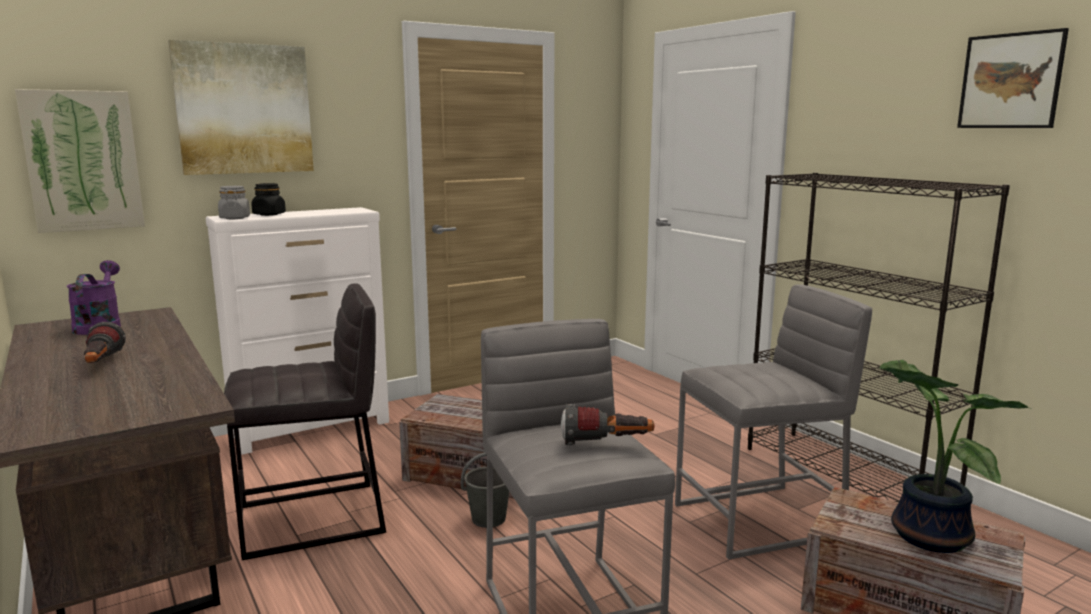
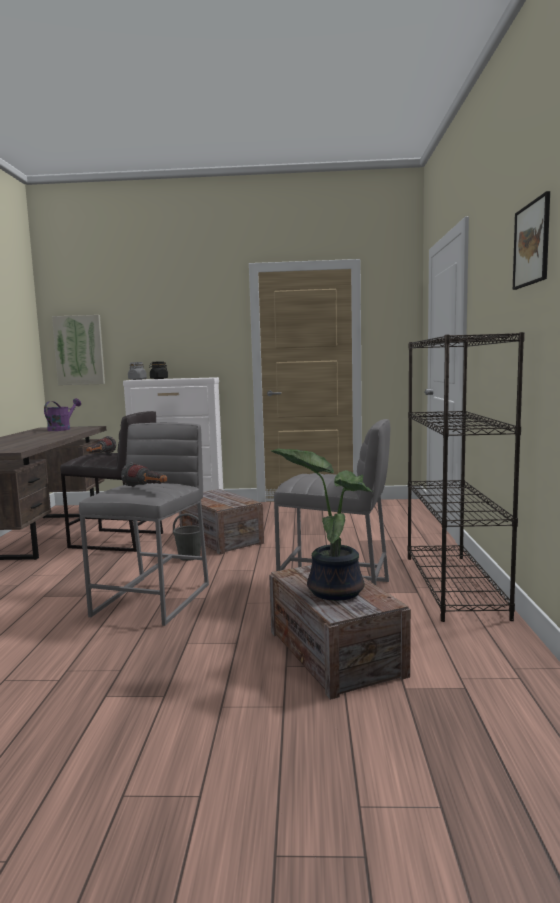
camera: 35 degrees right, 5 degrees down
(101, 364) = (26, 438): flashlight -> flashlight (100, 455)
(244, 109) = (155, 321): picture -> none

